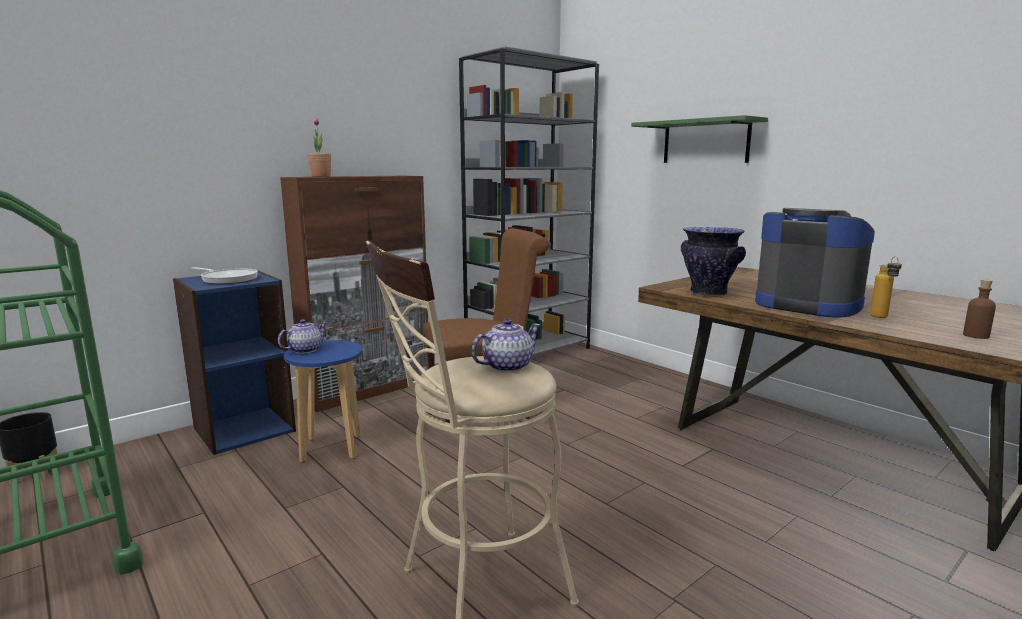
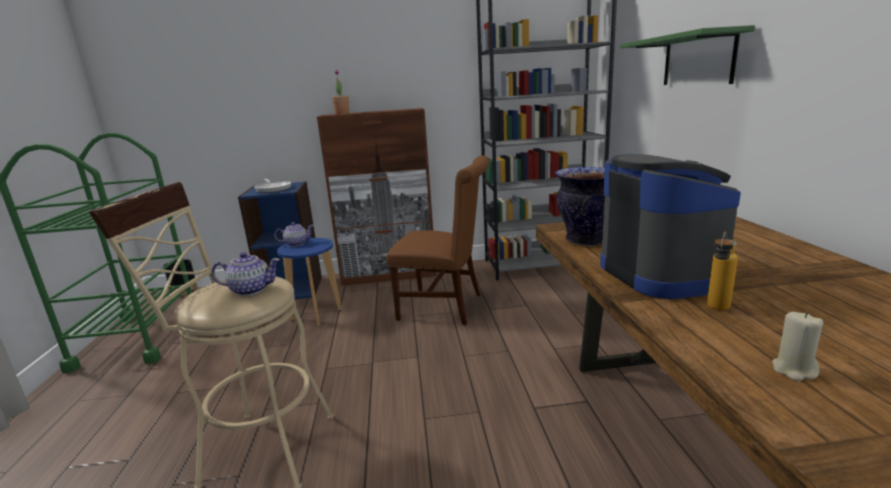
camera: 35 degrees right, 5 degrees up
(976, 336) = (794, 370): brown bottle -> beige candle

